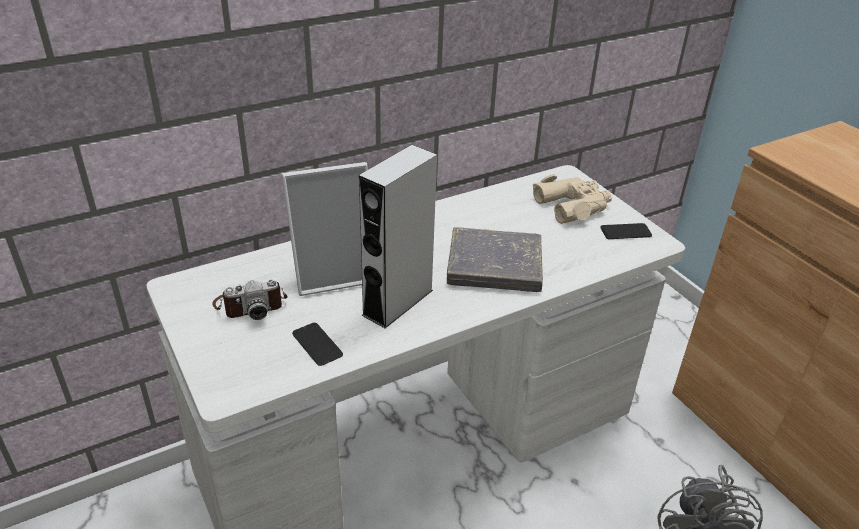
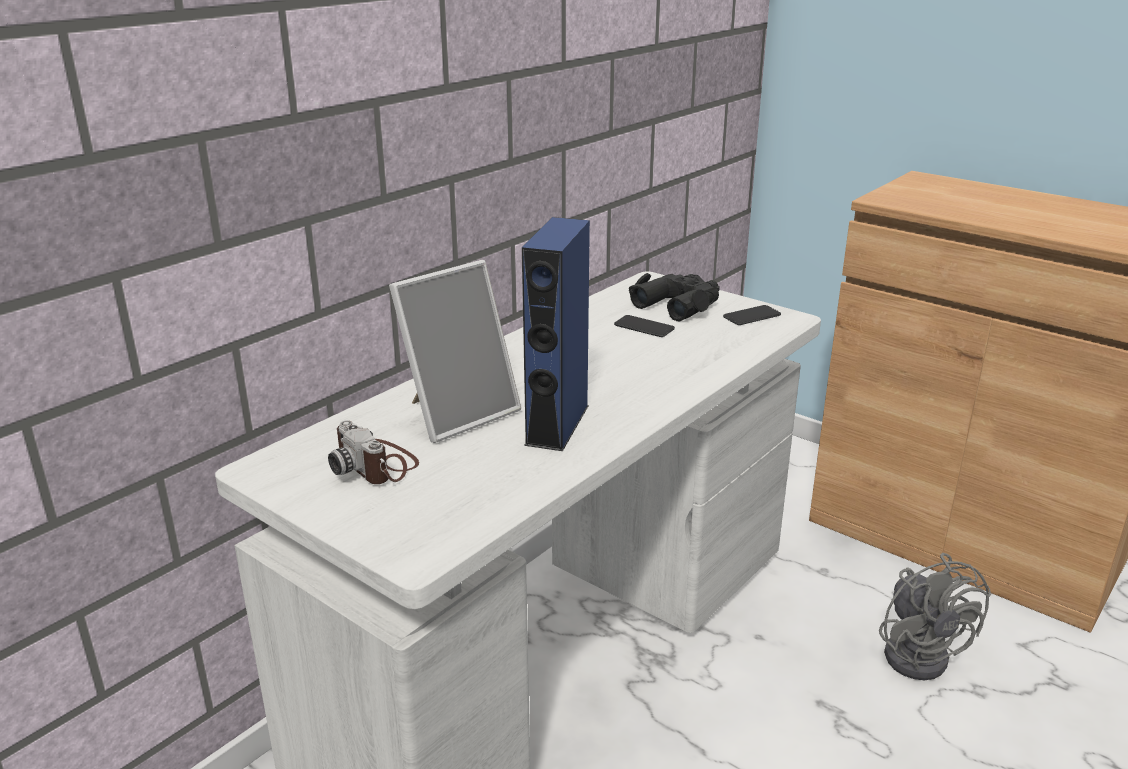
camera: 20 degrees left, 10 degrees down
(250, 304) = (376, 465): camera -> camera turned 90 degrees clockwise
(317, 344) = (494, 484): phone -> phone (644, 327)
(398, 302) = (557, 424): grey speaker -> blue speaker
(494, 266) = (639, 370): grey book -> none
(573, 206) = (679, 304): beige binoculars -> black binoculars

